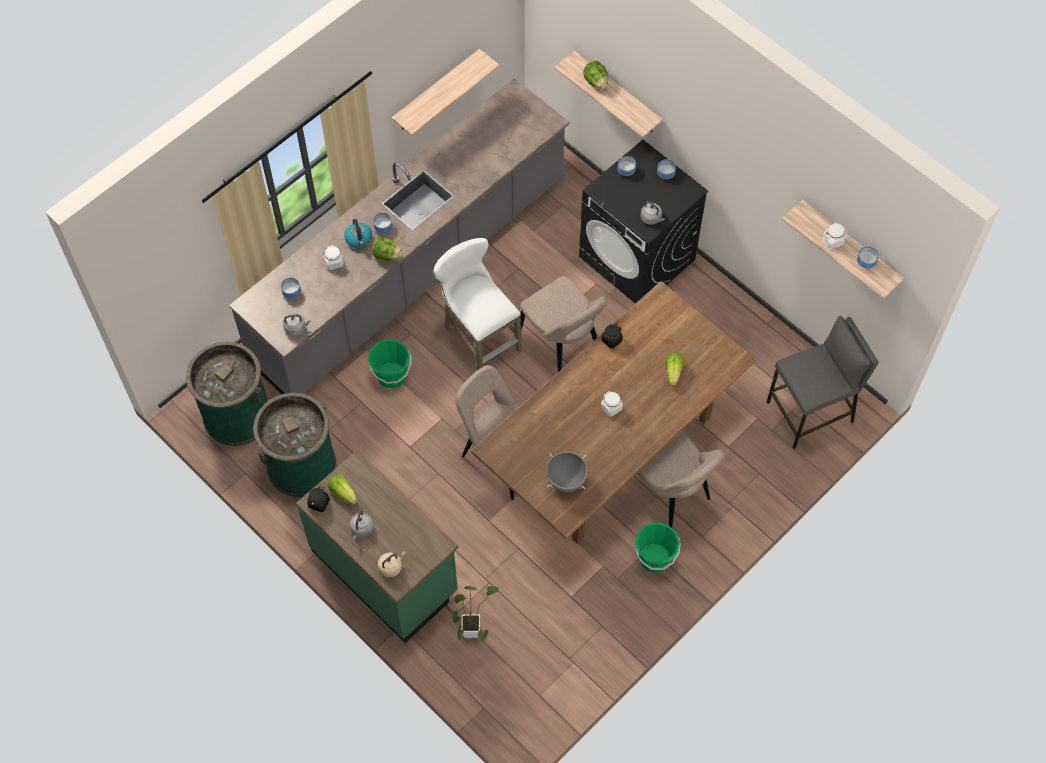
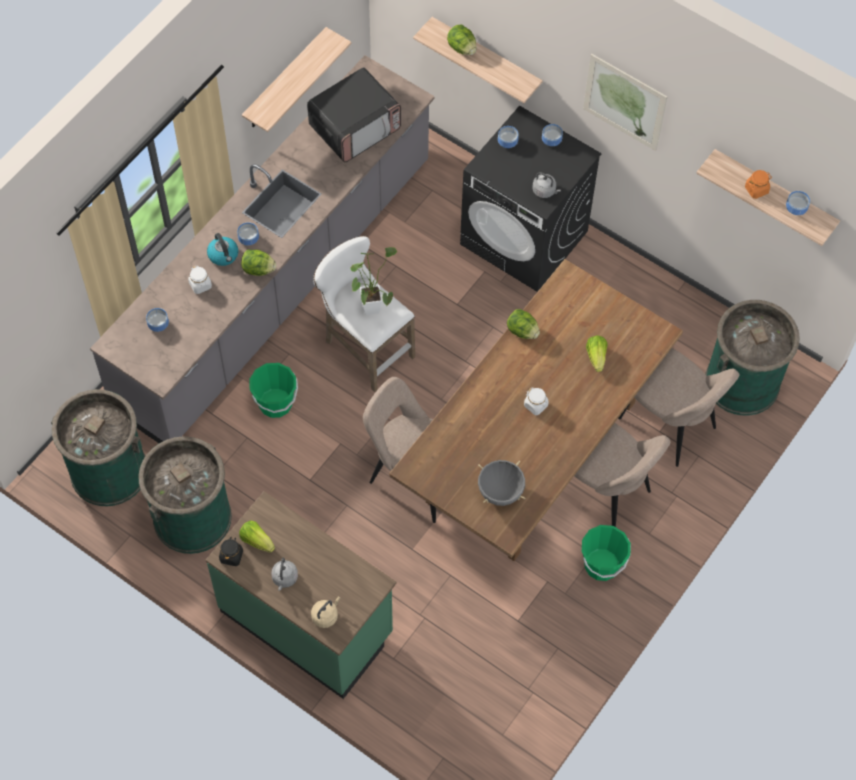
camera: 10 degrees left, 0 degrees up
(296, 328) = (171, 364): grey kettle -> none
(471, 628) = (414, 671): potted plant -> potted plant (371, 304)
(494, 141) = (355, 128): none -> microwave
(562, 346) = (459, 345): beige chair -> beige chair (671, 426)
(611, 340) = (522, 331): black jar -> lettuce
(729, 147) = (624, 102): none -> picture
(811, 413) = (742, 382): grey stool -> green trash can
(833, 240) = (756, 189): white jar -> orange jar

